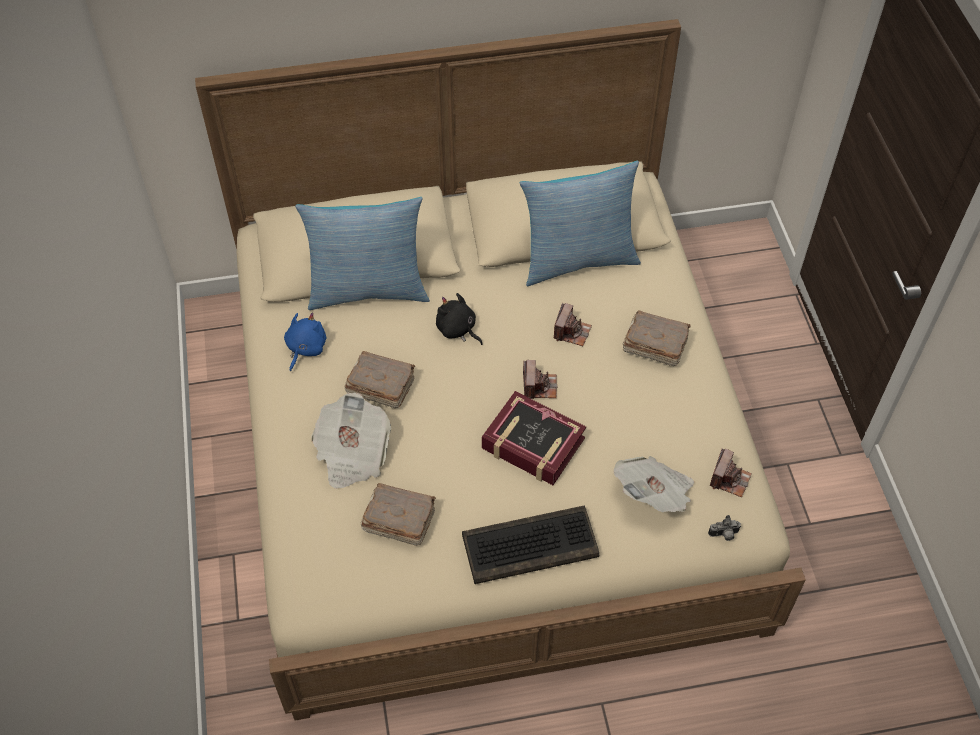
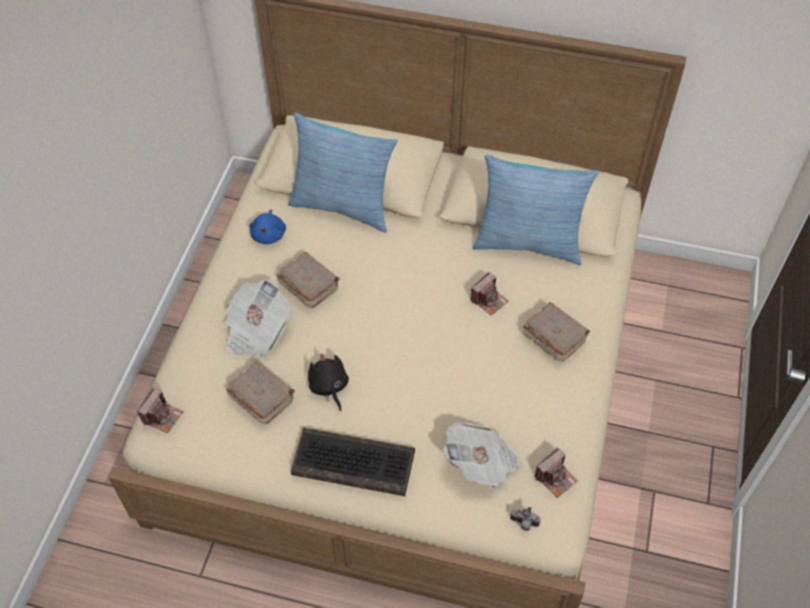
camera: 25 degrees right, 0 degrees up
(305, 348) = (269, 234): blue plush toy -> blue plush toy turned 135 degrees clockwise
(457, 329) = (396, 263): black plush toy -> black plush toy (329, 387)
(532, 444) = (403, 380): book -> none
(539, 386) = (436, 335): camera -> camera (162, 416)

